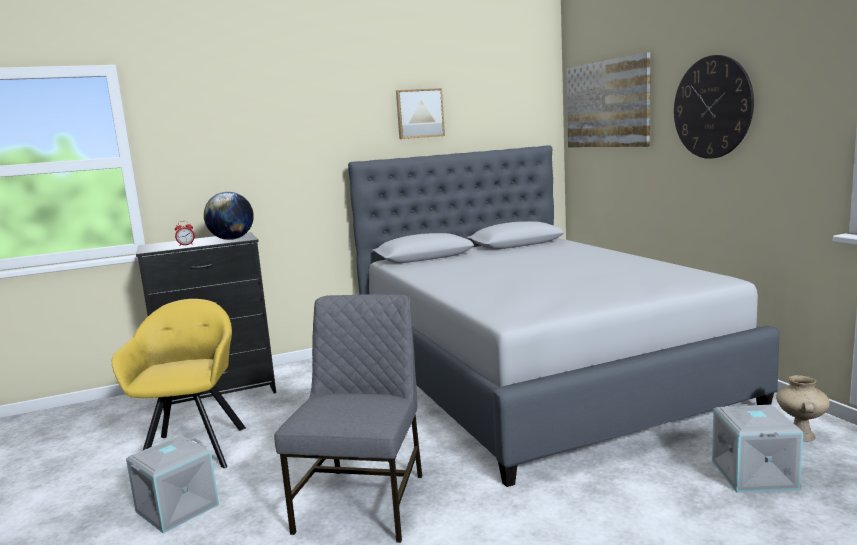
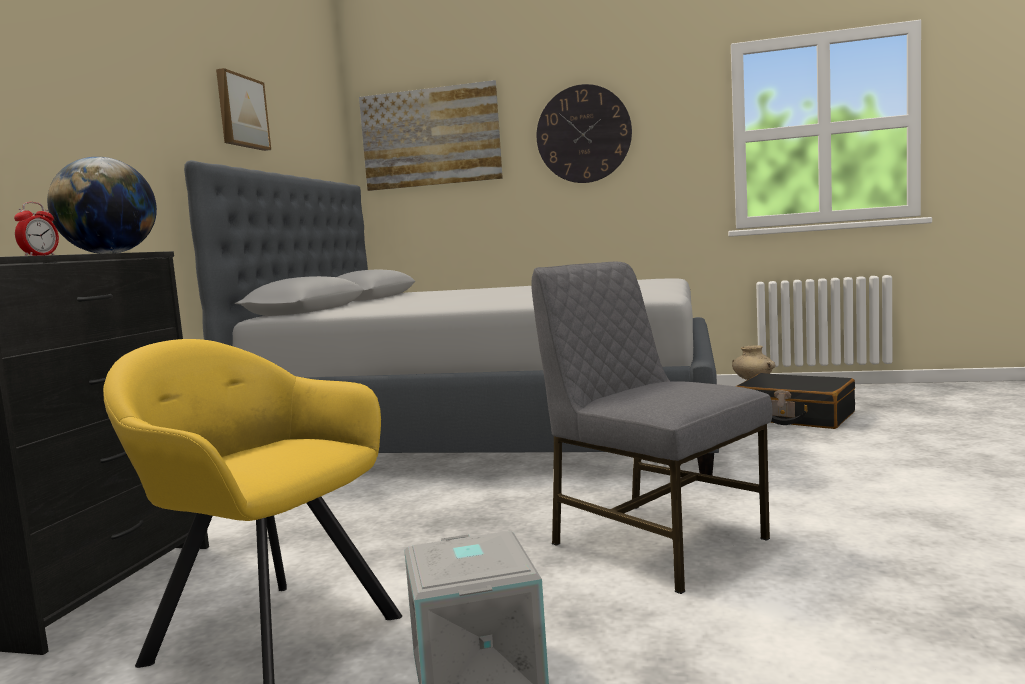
camera: 55 degrees left, 5 degrees down
(755, 475) = (795, 416): grey storage box -> black suitcase

